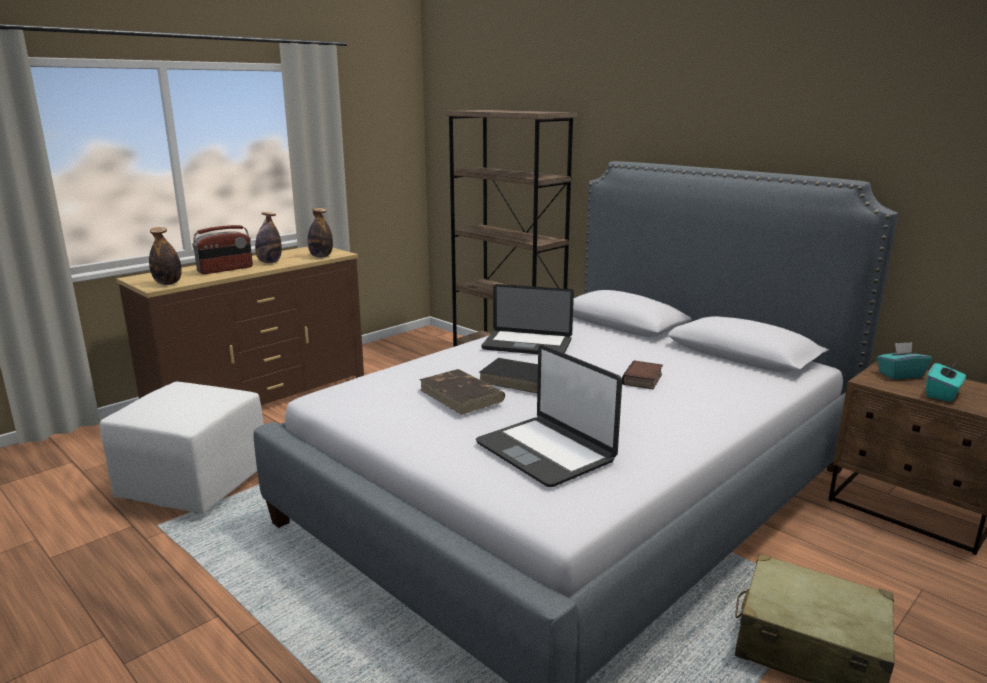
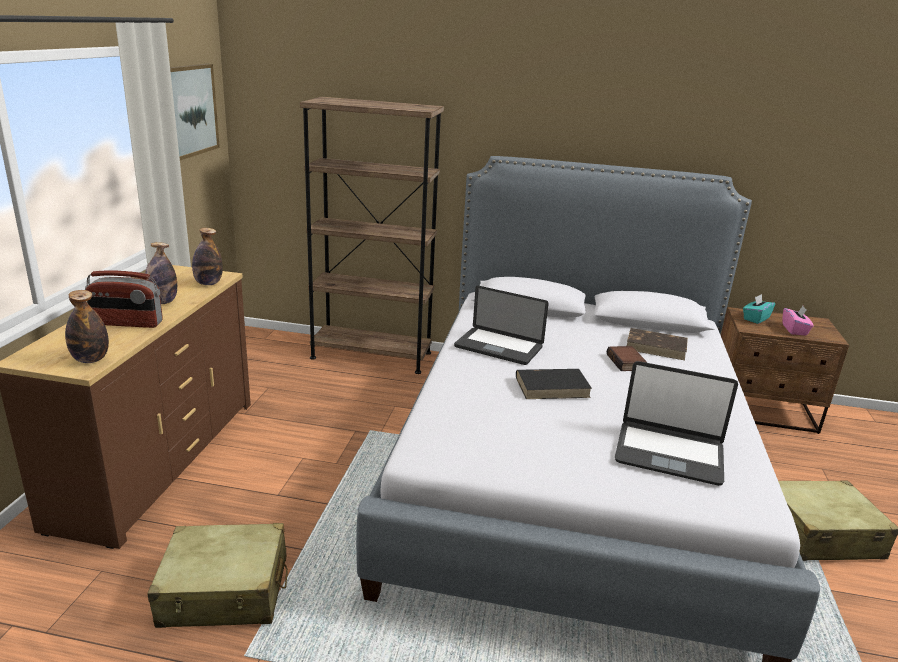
camera: 35 degrees left, 5 degrees up
(196, 485) = (225, 591): white ottoman -> beige suitcase
(225, 270) = (127, 323): radio -> radio turned 75 degrees clockwise
(374, 122) = (189, 110): none -> picture
(462, 395) = (537, 417): brown book -> brown book (656, 347)
(527, 345) = (498, 347): laptop -> laptop turned 45 degrees clockwise
(942, 394) = (794, 330): turquoise tissue box -> pink tissue box

